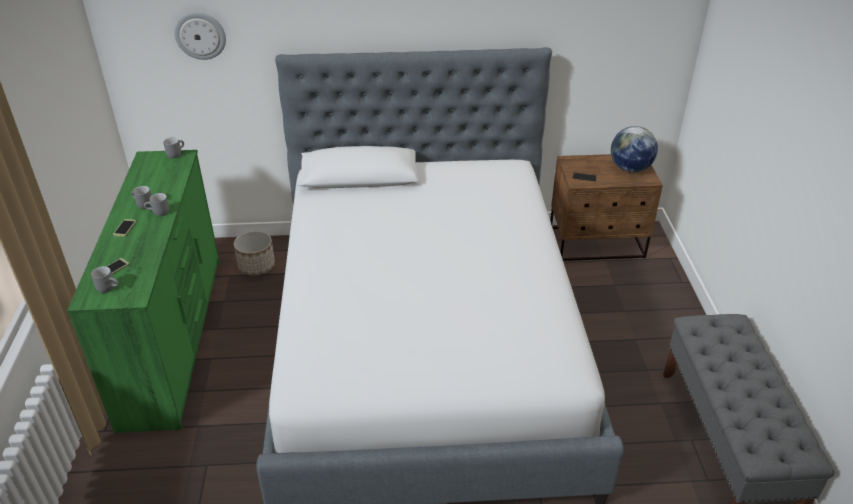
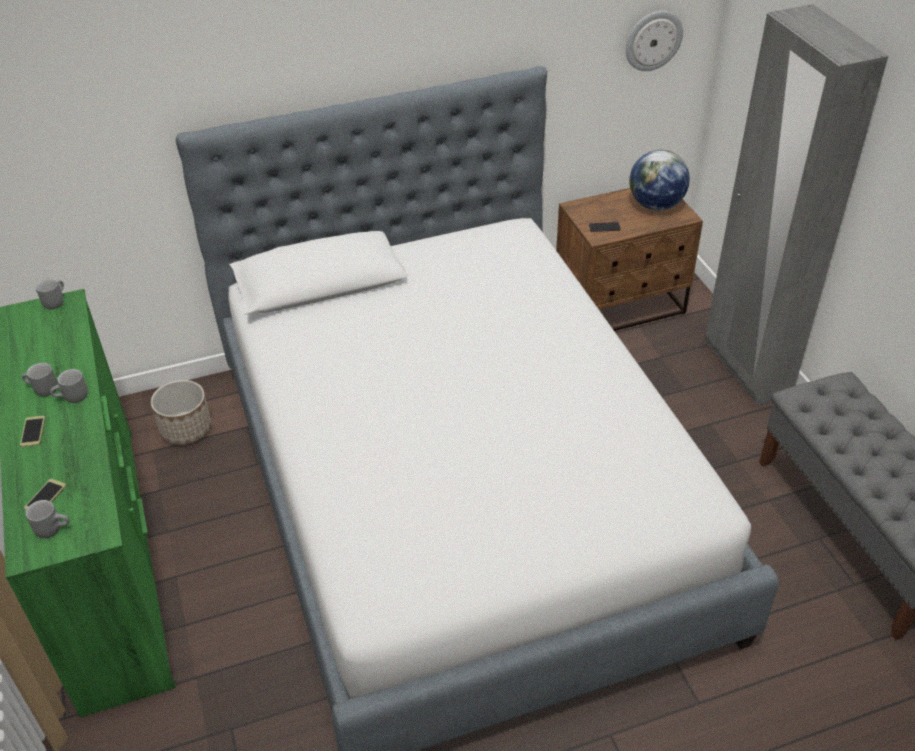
camera: 15 degrees left, 5 degrees up
(200, 35) = (58, 123): wall clock -> wall clock (653, 40)
(679, 306) = (746, 369): none -> grey wardrobe

